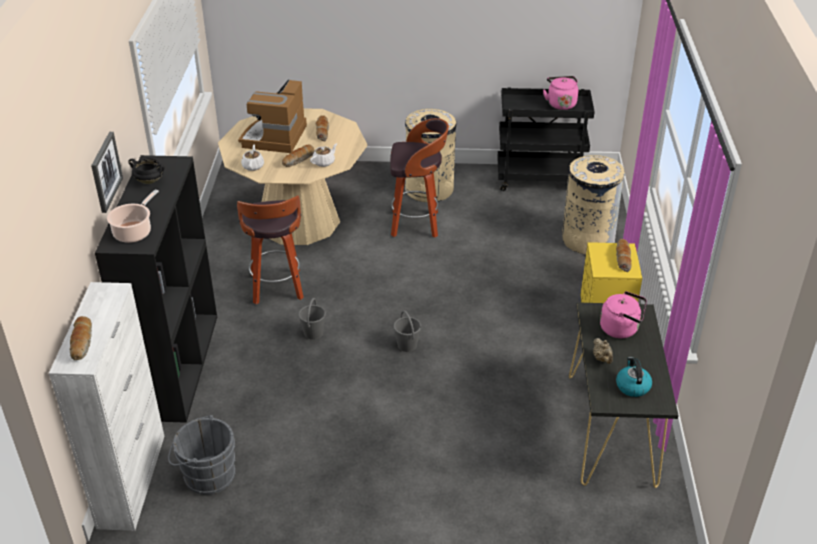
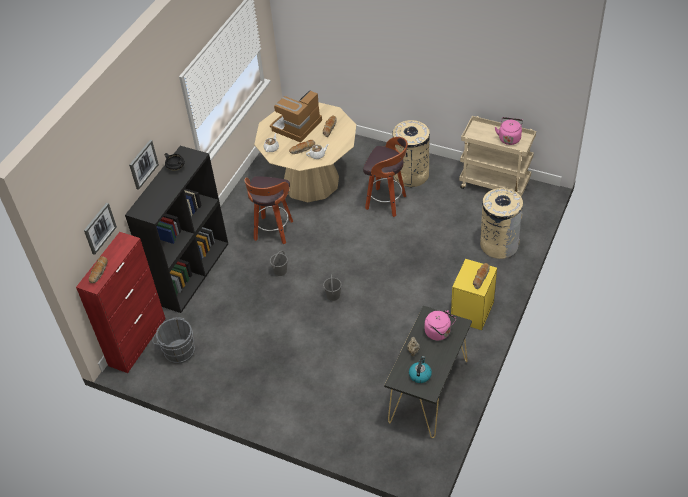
camera: 25 degrees right, 10 degrees up
(67, 269) = (99, 228): none -> picture
(132, 480) = (137, 341): white cabinet -> red cabinet
(134, 232) = (151, 205): cooking pot -> none
(540, 179) = (495, 184): black cart -> beige cart

